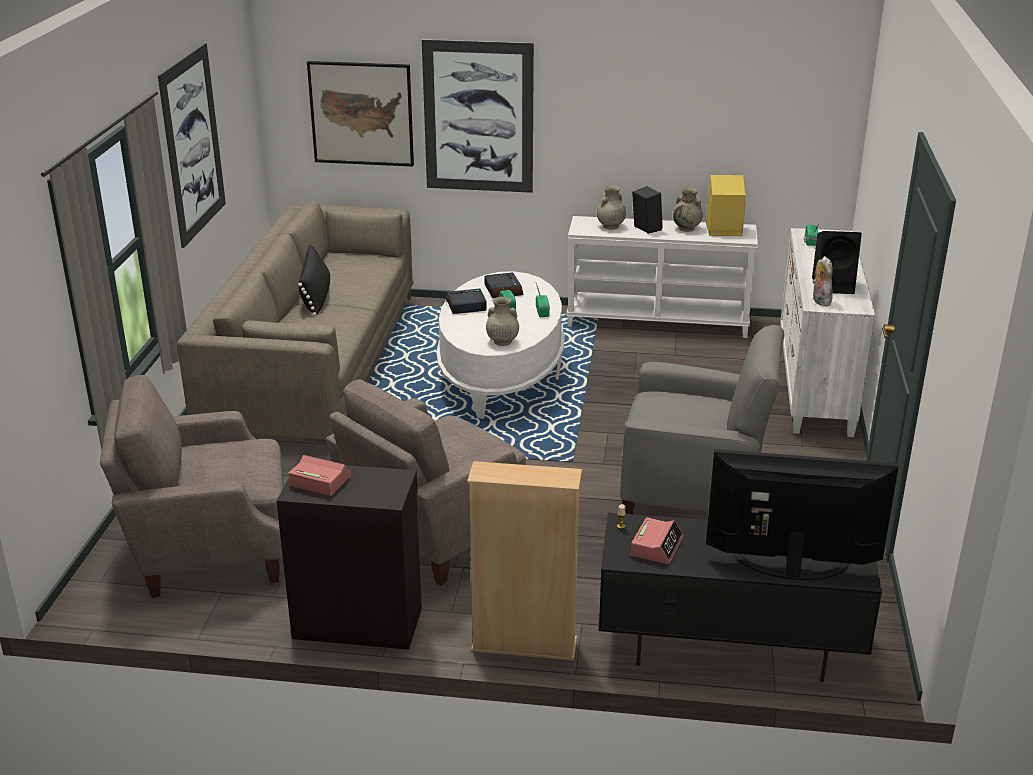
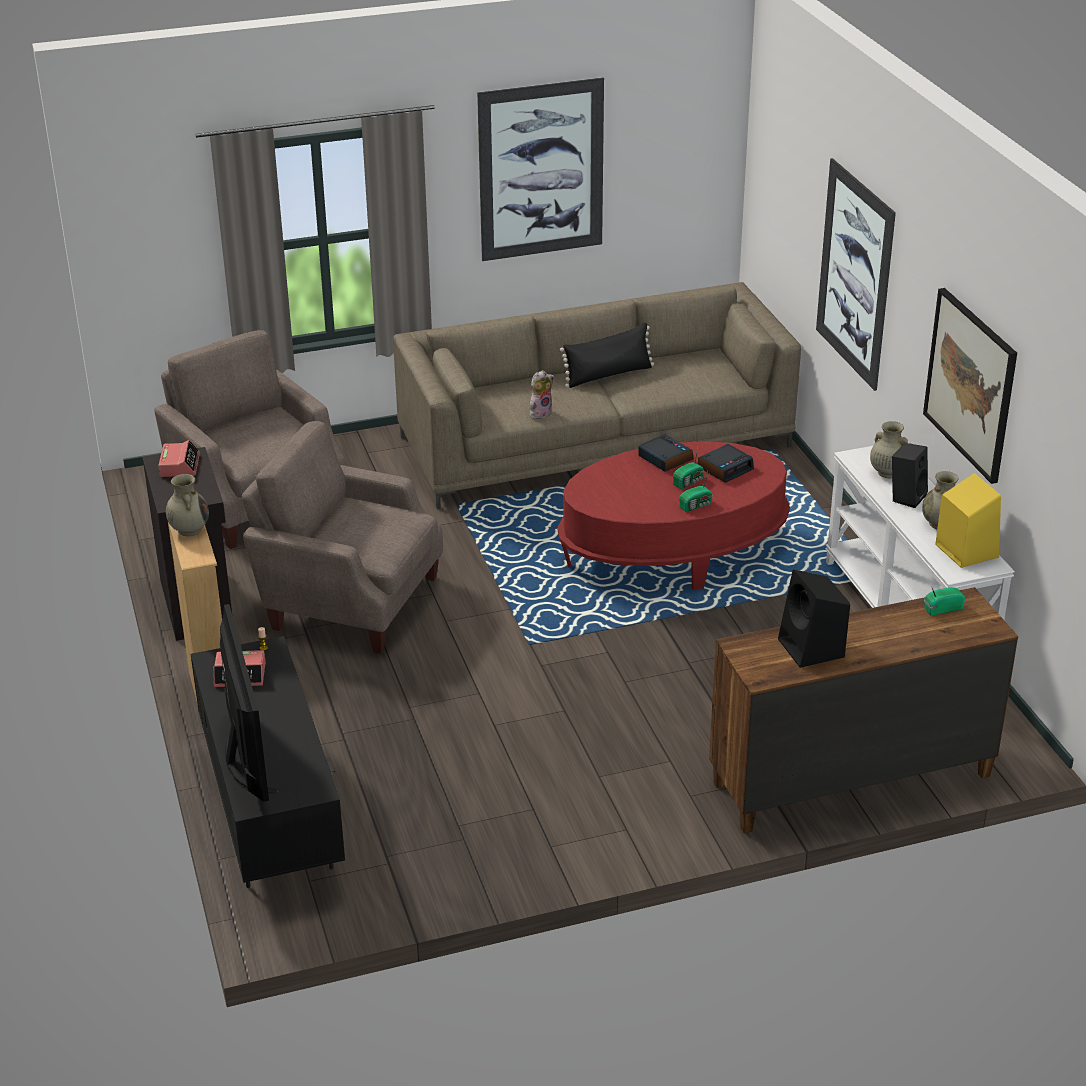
camera: 65 degrees right, 5 degrees up
(361, 113) = (792, 215): picture -> picture (971, 384)
(501, 374) = (673, 552): white coffee table -> red coffee table
(502, 342) = (602, 501): beige vase -> beige vase (189, 529)
(693, 489) = (535, 735): grey armchair -> none
(814, 386) = (849, 778): white dresser -> brown dresser
(819, 301) = (754, 645): plush toy -> plush toy (540, 413)

